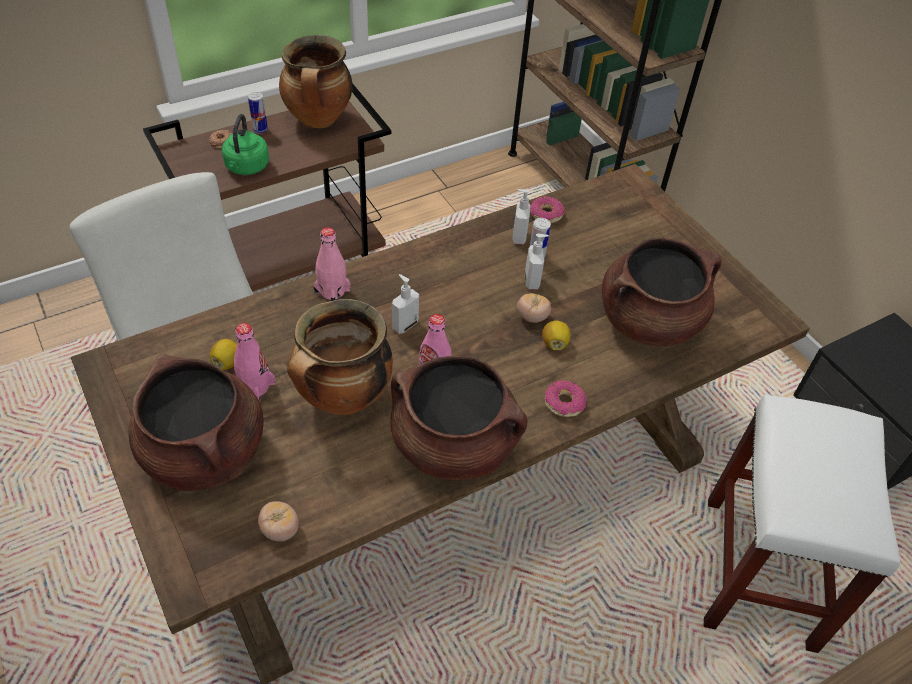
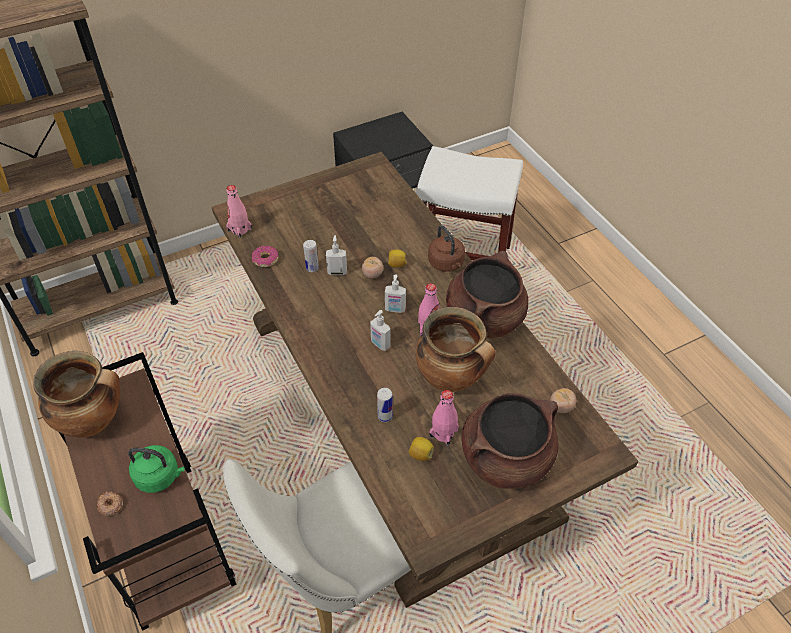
camera: 85 degrees left, 0 degrees up
(260, 129) = (97, 471): can -> can (385, 416)
(332, 291) = (343, 390): pink bottle -> pink bottle (239, 229)
(518, 237) = (289, 277): soap dispenser -> soap dispenser (395, 309)
(564, 403) = (447, 264): donut -> brown kettle
(649, 321) = (376, 218): brown cooking pot -> none

